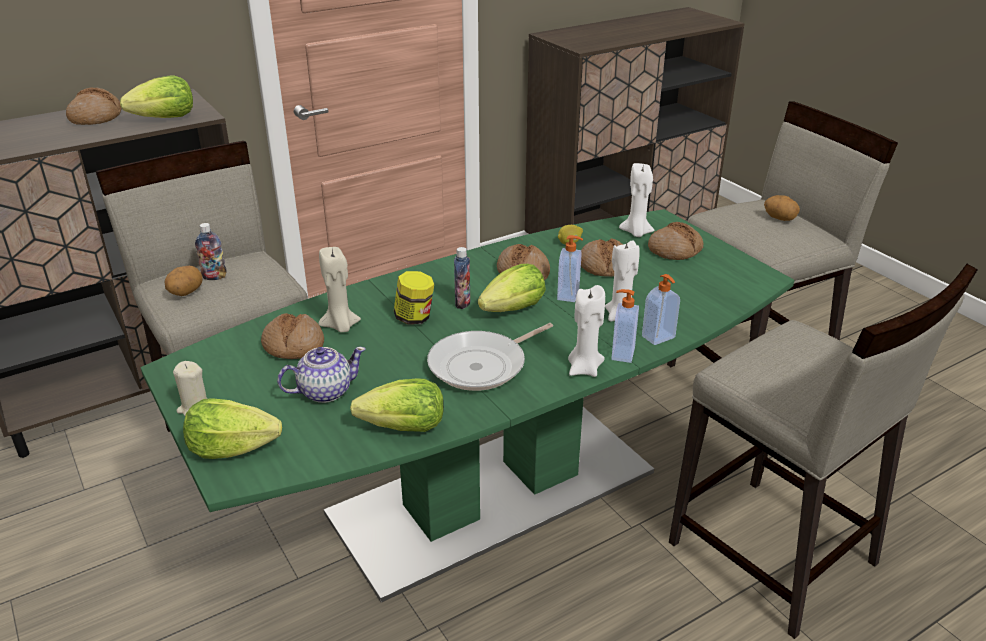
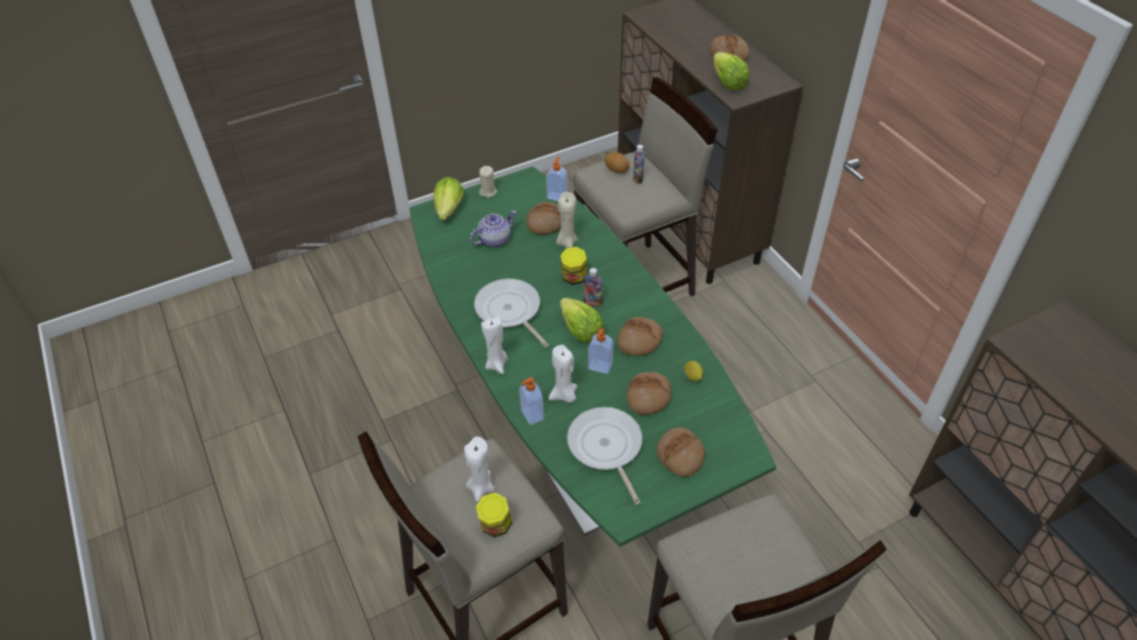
camera: 95 degrees right, 15 degrees up
(324, 391) = (494, 240): teapot -> teapot turned 105 degrees counterclockwise
(404, 428) = (451, 275): lettuce -> none
(621, 354) = (512, 388): soap dispenser -> soap dispenser (557, 196)
(636, 233) = (716, 431): white candle -> white candle (481, 487)
(684, 289) = (606, 447): none -> frying pan
(779, 218) = (760, 573): potato -> none
(824, 352) = (495, 526): none -> jar

